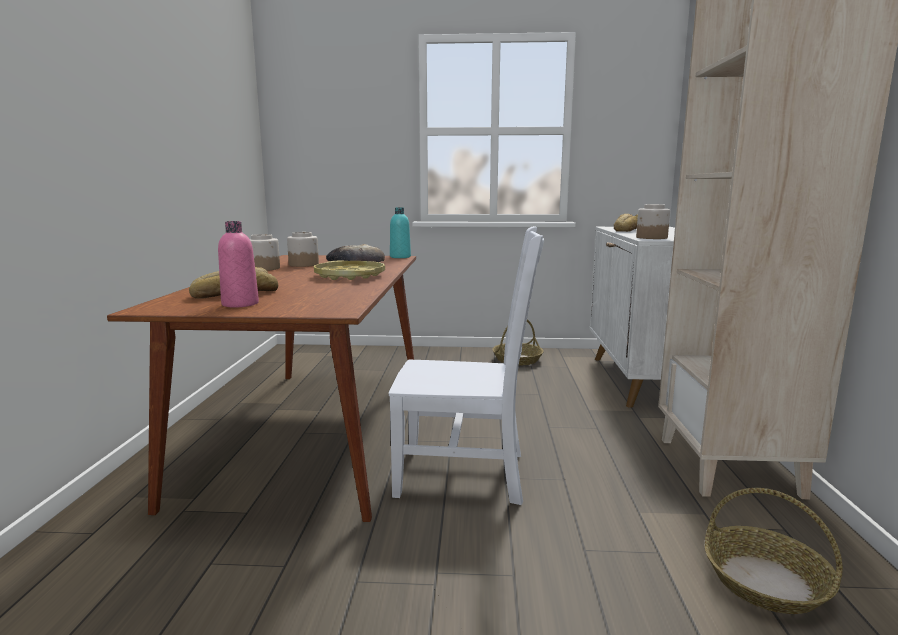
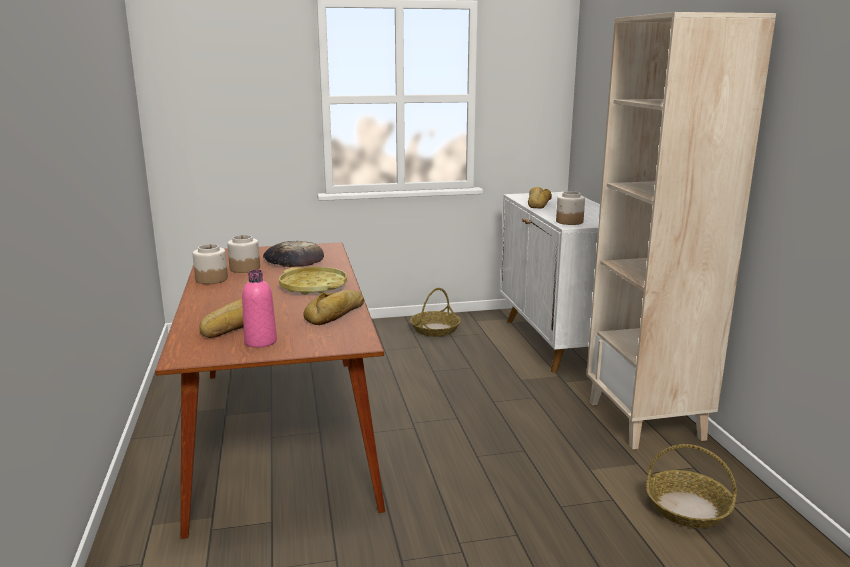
camera: 15 degrees left, 5 degrees up
(346, 292) = (337, 313): none -> bread
(400, 257) = (329, 246): turquoise bottle -> none
(466, 474) = (443, 458): white chair -> none

